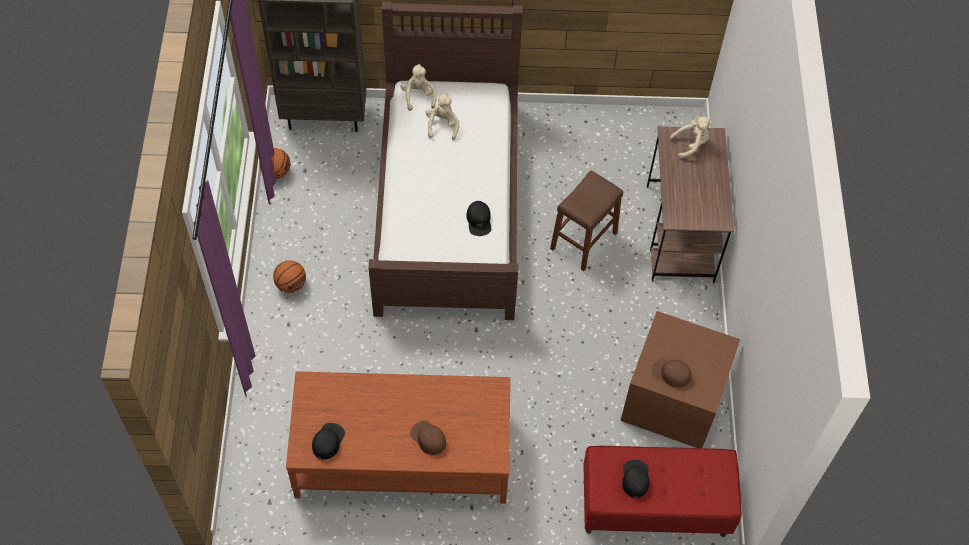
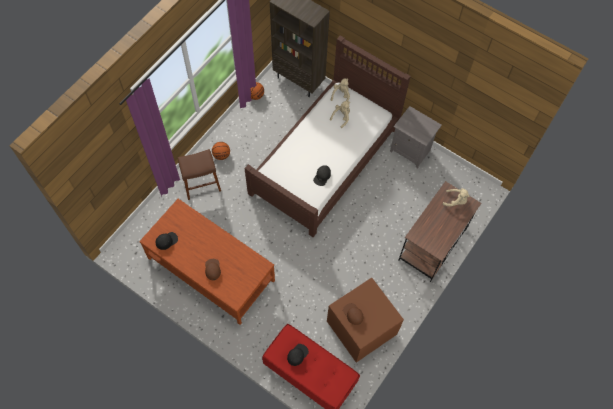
camera: 35 degrees right, 5 degrees up
(555, 125) = (410, 150): none -> grey nightstand
(583, 241) = (379, 218): brown stool -> brown stool (201, 185)

